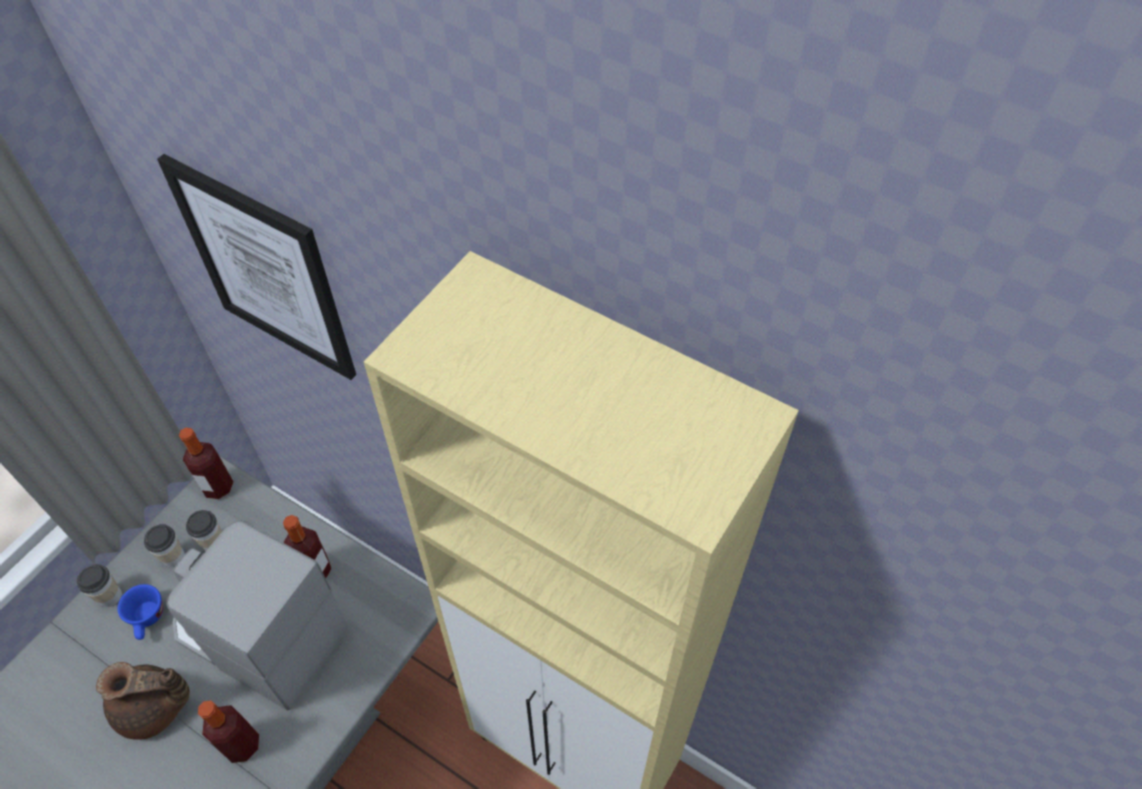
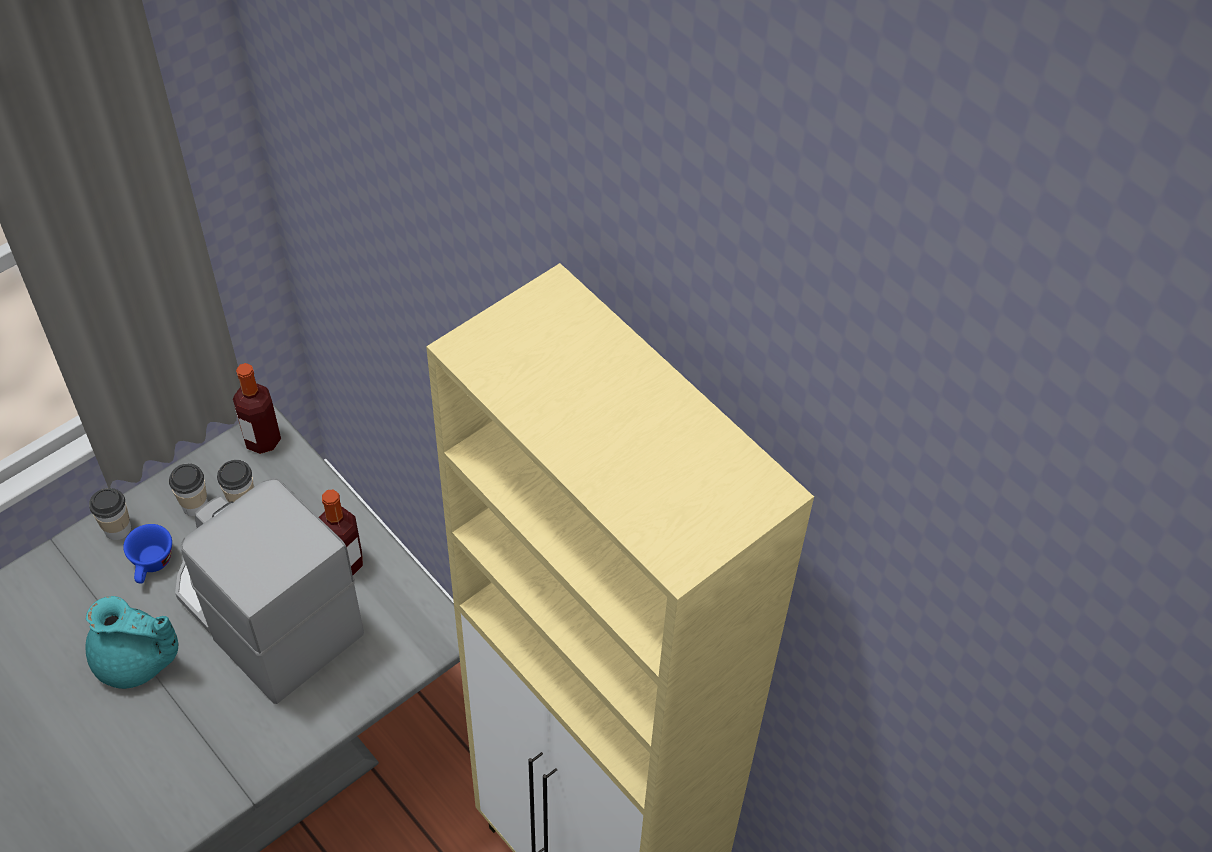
camera: 15 degrees right, 0 degrees up
(155, 708) = (136, 661): brown teapot -> turquoise teapot
(241, 745) = (216, 725): bottle -> none
(266, 270) = (372, 217): picture -> none

